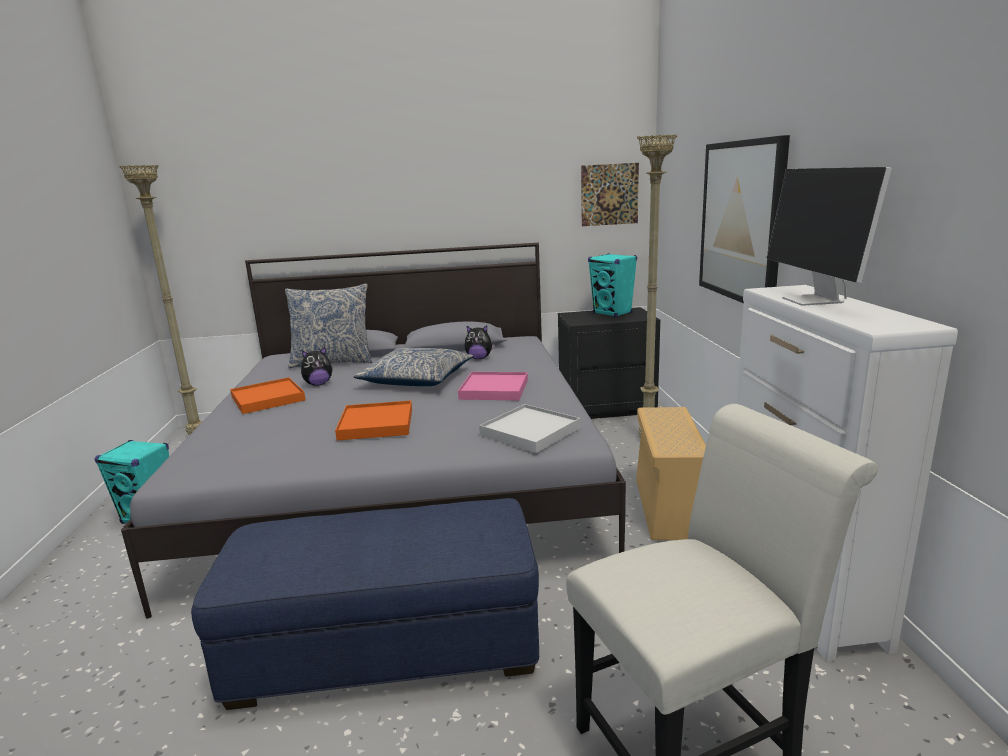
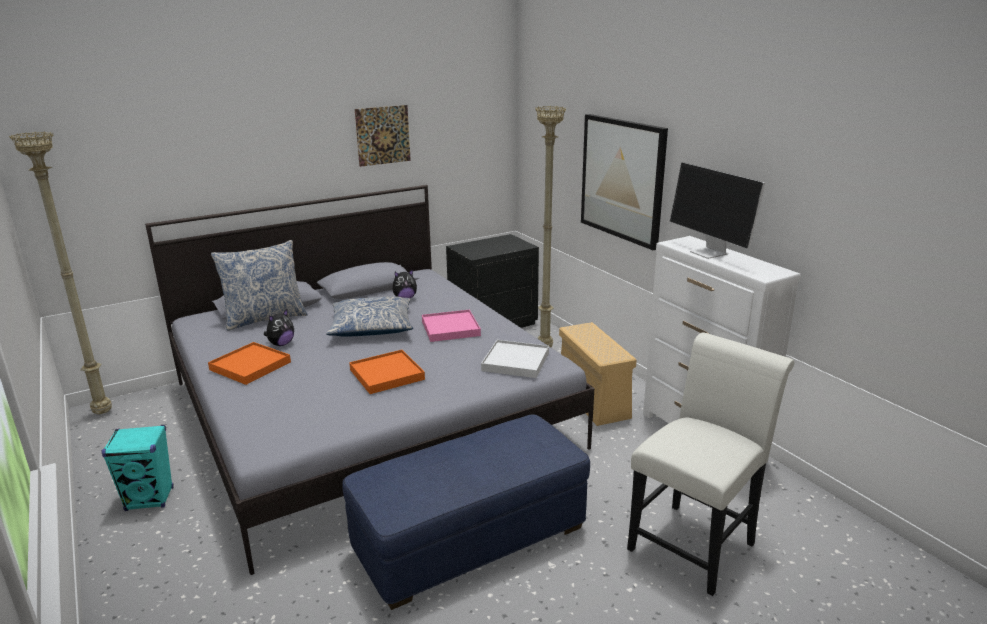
camera: 25 degrees left, 5 degrees up
(609, 194) = (482, 138): picture -> picture (383, 135)
(612, 313) = (494, 243): turquoise speaker -> none

